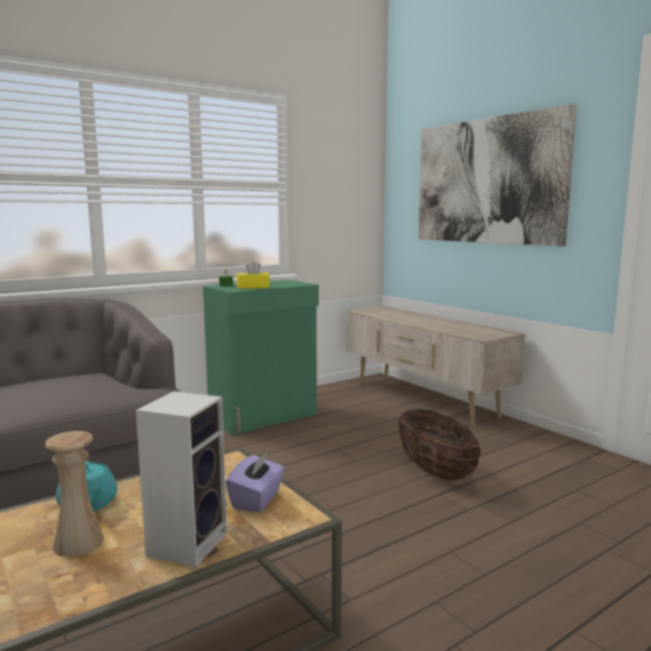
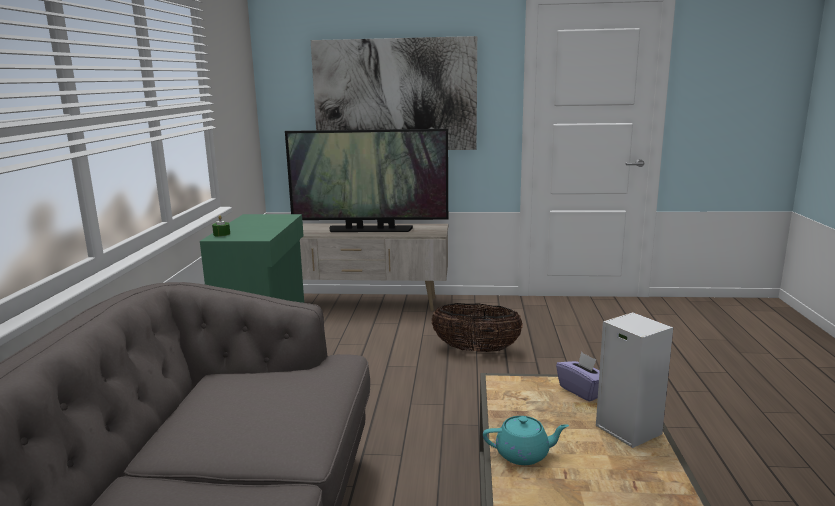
camera: 50 degrees left, 5 degrees up
(78, 542) = (589, 470): beige vase -> none
(253, 287) = (263, 230): yellow tissue box -> none
(435, 323) = (370, 230): none -> television

